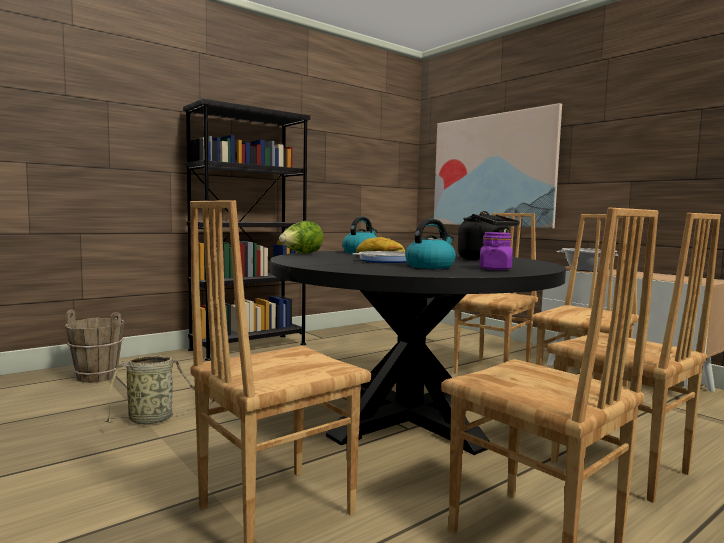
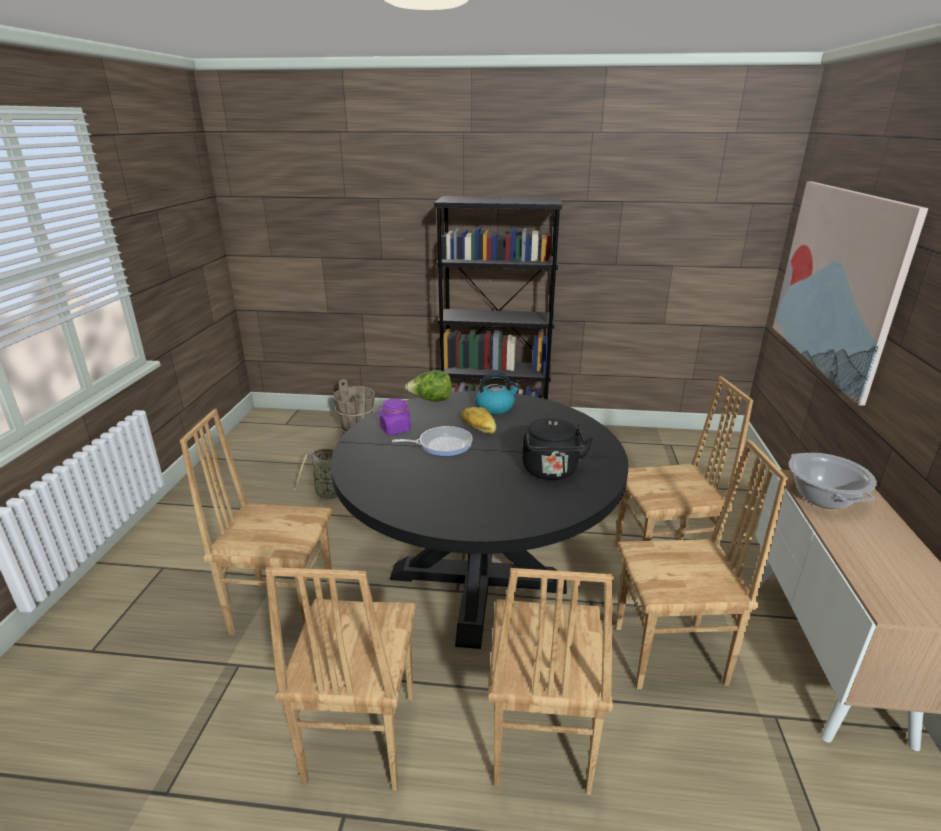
camera: 45 degrees right, 20 degrees up
(430, 266) = (435, 477): kettle -> none
(495, 269) = (469, 507): purple jar -> purple jar (395, 429)

